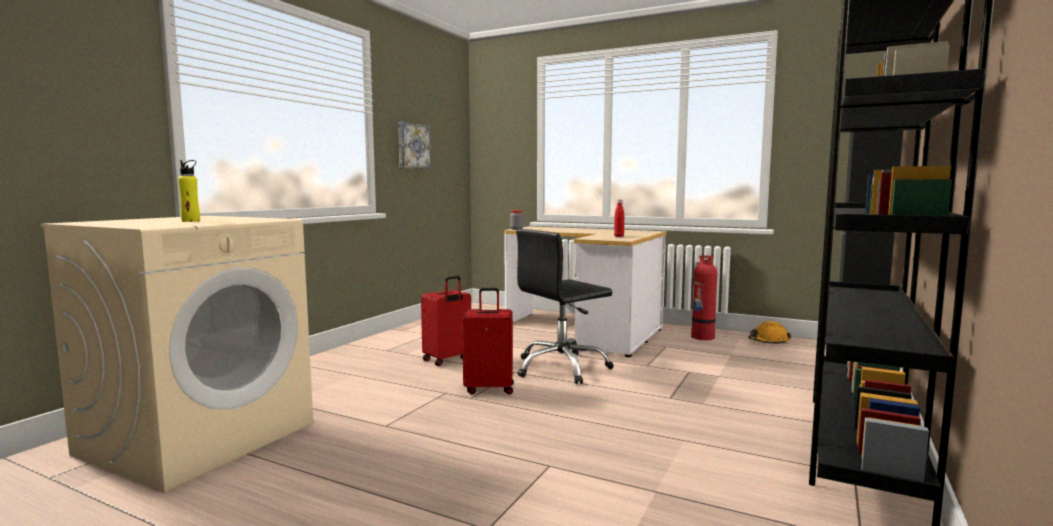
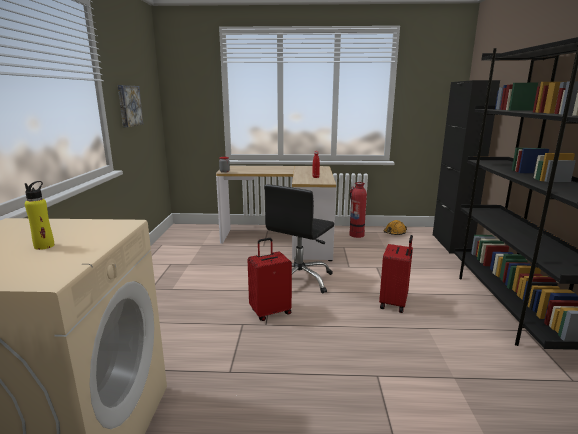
camera: 25 degrees left, 10 degrees up
(447, 360) = (211, 289): red suitcase -> red suitcase (394, 303)

